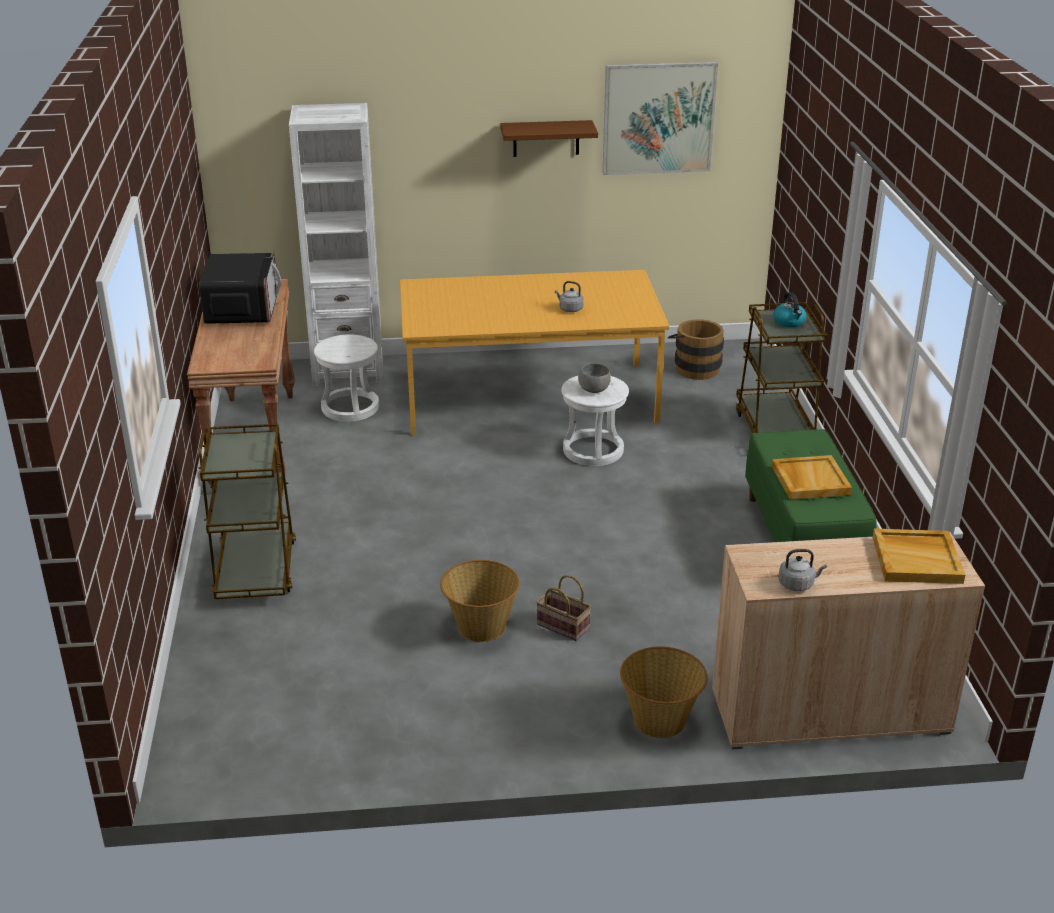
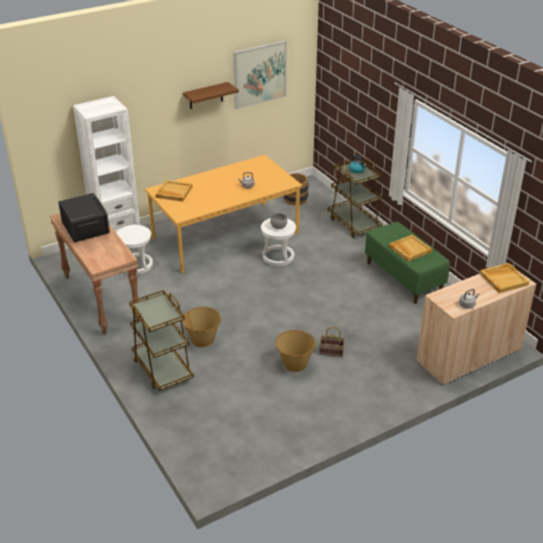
camera: 25 degrees left, 5 degrees up
(440, 293) = (173, 192): none -> beige tray
(660, 720) = (405, 382): basket -> basket (203, 339)

